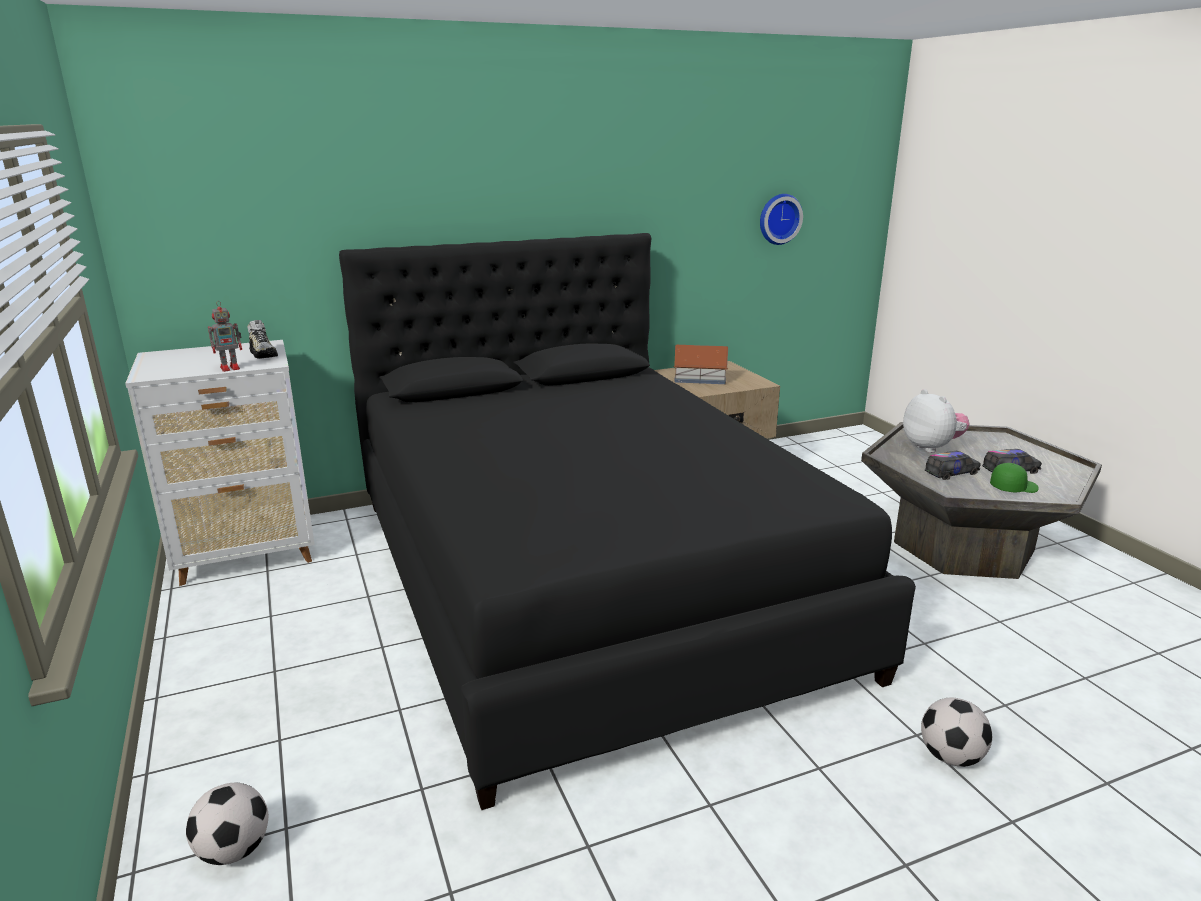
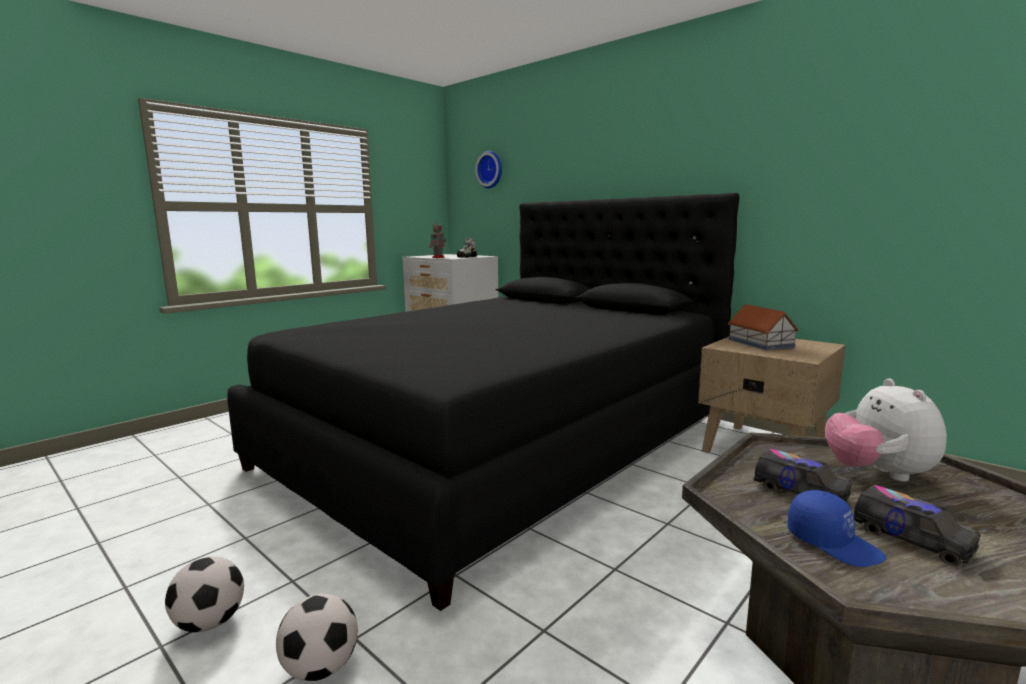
camera: 65 degrees right, 10 degrees down
(234, 850) = (217, 429): football -> football (210, 623)
(778, 219) = (940, 178): wall clock -> wall clock (491, 169)
(931, 447) = (878, 474): plush toy -> plush toy turned 135 degrees clockwise
(1013, 487) = (833, 543): green cap -> blue cap

